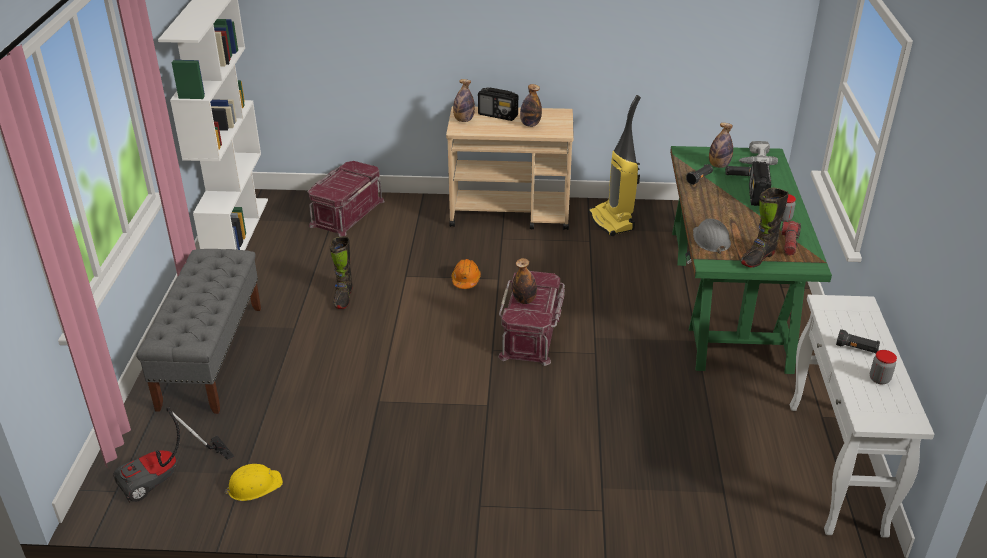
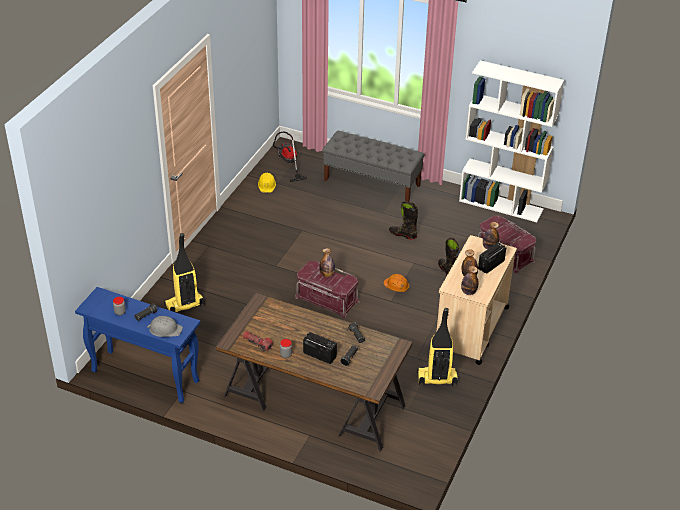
camera: 110 degrees right, 5 degrees up
(652, 480) = (184, 305): none -> vacuum cleaner
(710, 240) = (281, 311): grey hard hat -> grey hard hat (165, 329)
(718, 165) = (370, 354): bottle -> bottle (468, 292)
(728, 297) = (313, 402): green desk -> brown desk
(754, 158) = (371, 377): power drill -> none
(758, 258) = (251, 323): black boot -> black boot (447, 271)
(836, 469) = (144, 376): white console table -> blue console table

